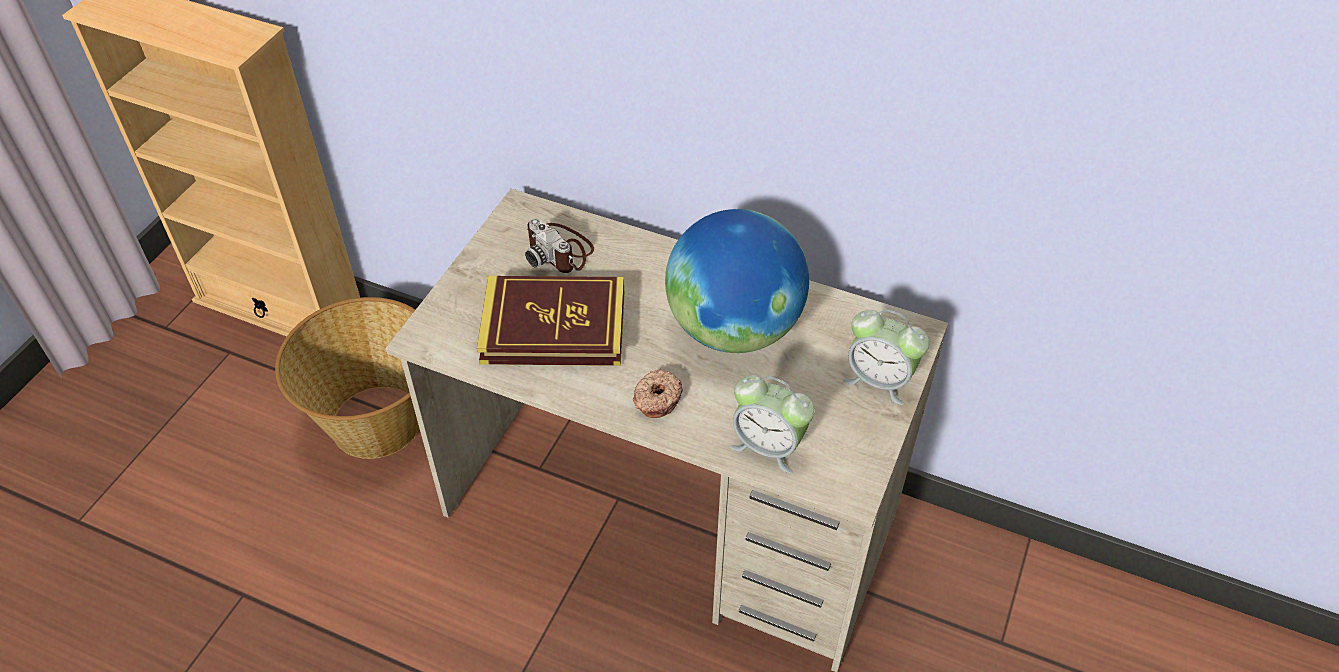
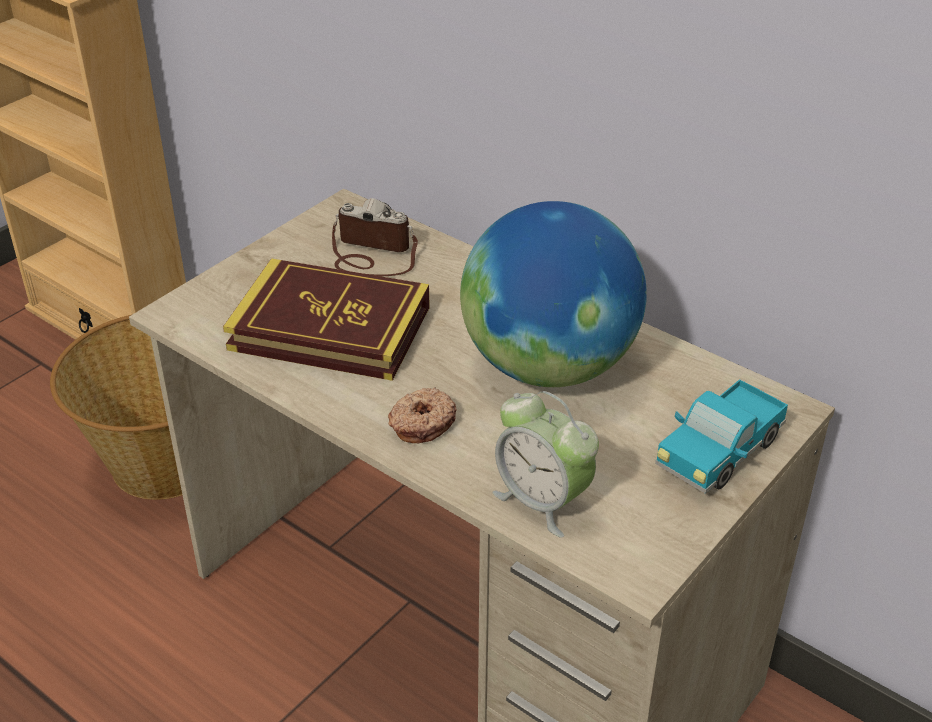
camera: 15 degrees right, 10 degrees down
(560, 251) = (372, 255): camera -> camera turned 135 degrees clockwise
(879, 380) = (718, 455): alarm clock -> toy truck

